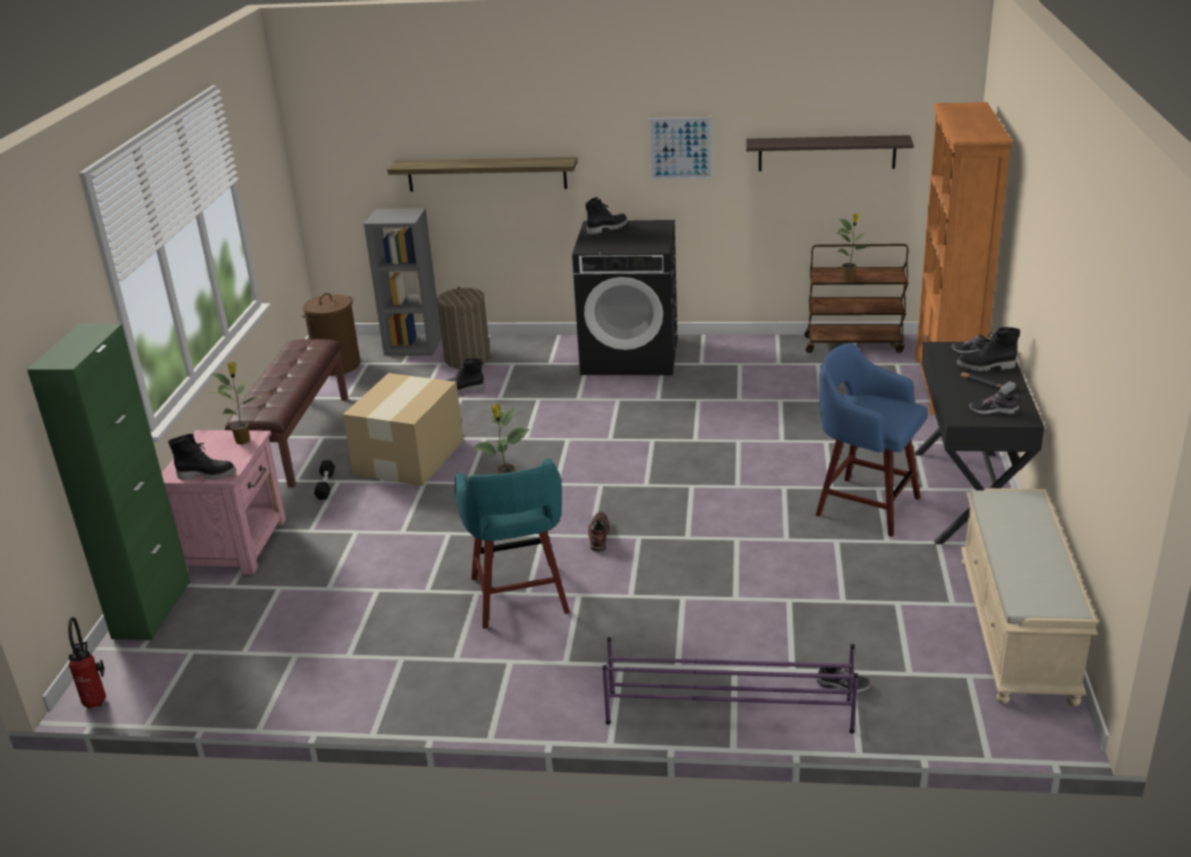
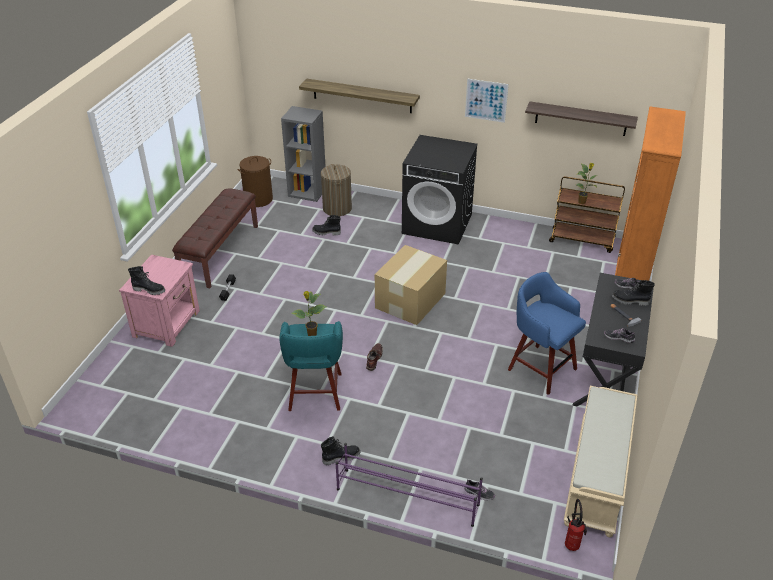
camera: 10 degrees right, 10 degrees up
(97, 700) = (71, 414): fire extinguisher -> fire extinguisher (572, 544)
(152, 609) = (112, 360): green cabinet -> none
(244, 440) = (176, 268): potted plant -> none
(410, 456) = (282, 278): cardboard box -> cardboard box (411, 300)
(607, 228) = (431, 144): black boot -> black boot (341, 457)

